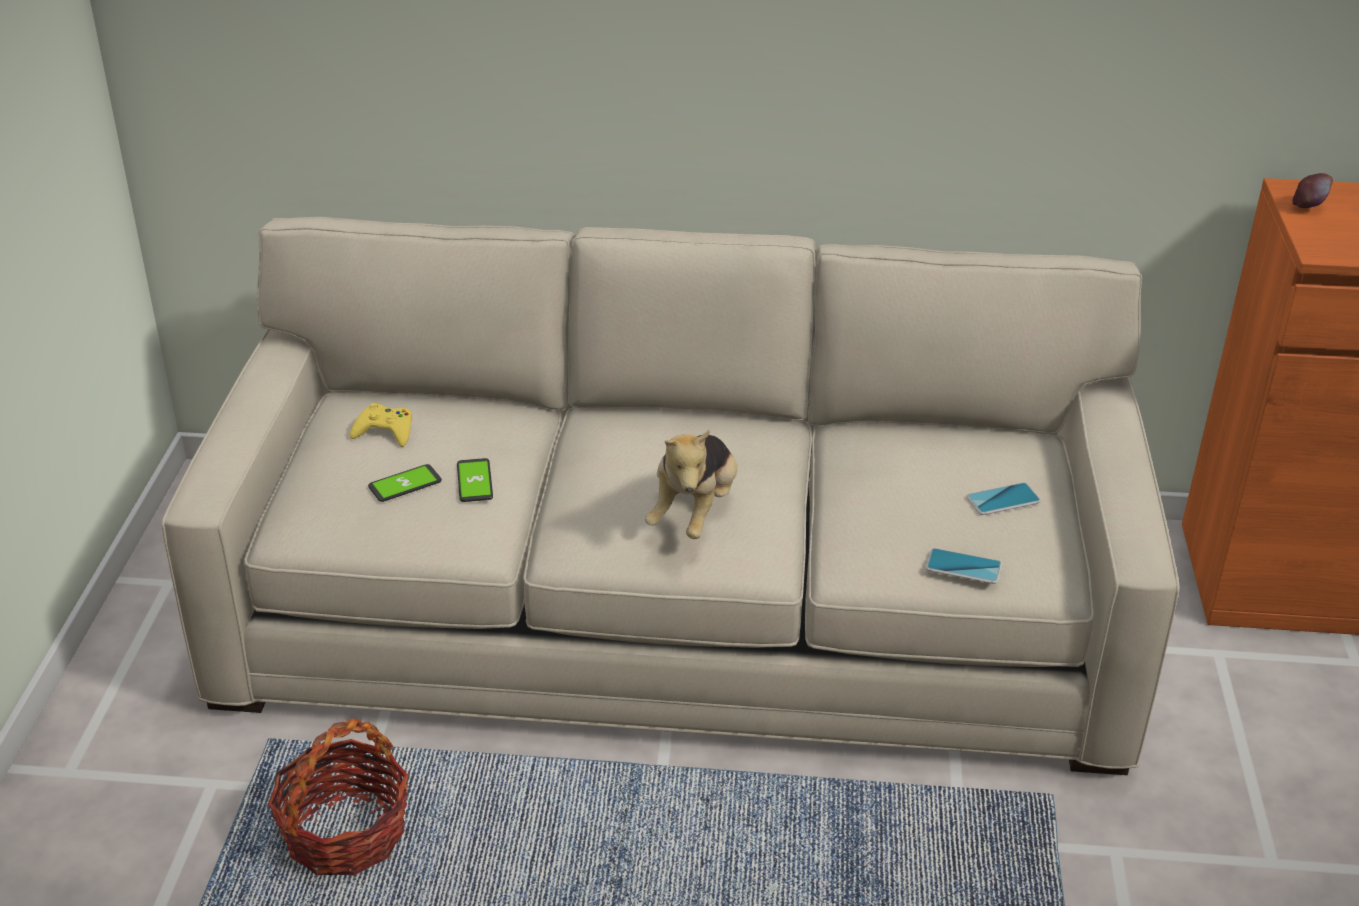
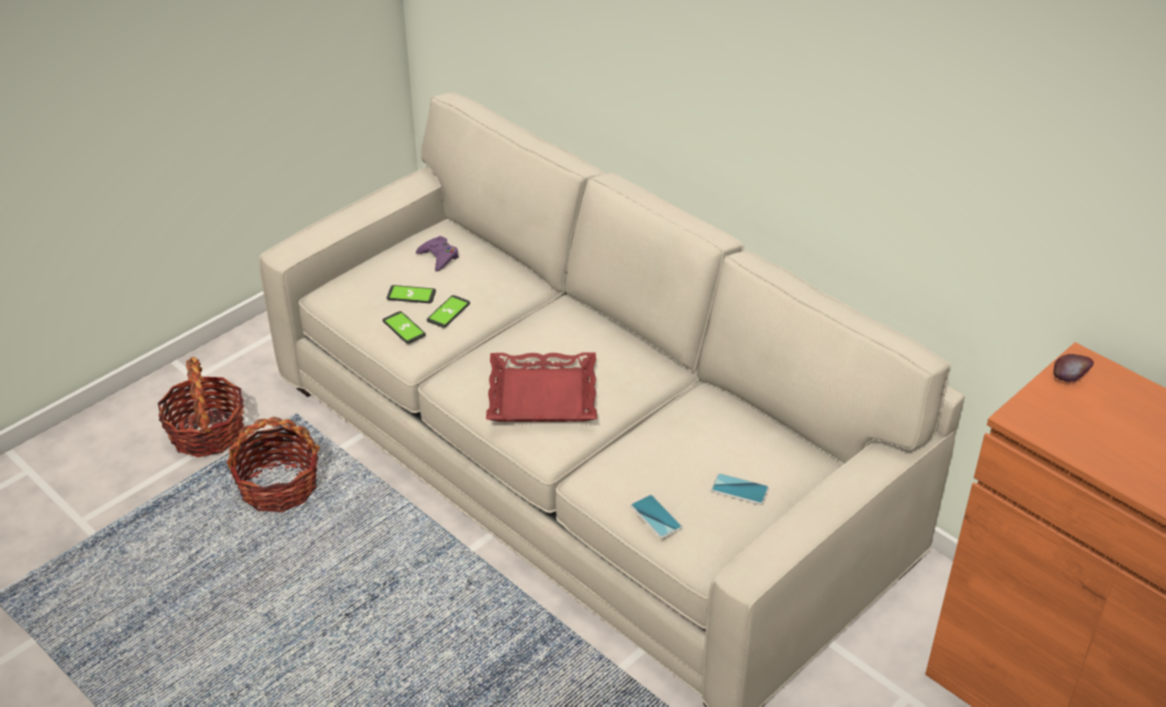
camera: 40 degrees right, 5 degrees up
(167, 826) = (207, 433): none -> basket
(385, 431) = (439, 257): yellow game controller -> purple game controller
(442, 522) = (404, 328): none -> phone
(694, 512) = (542, 395): plush toy -> red tray

